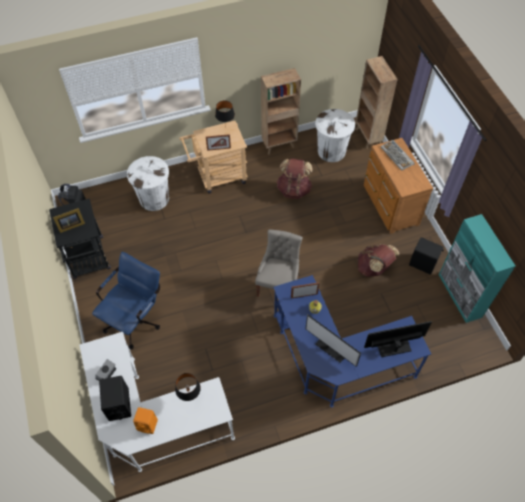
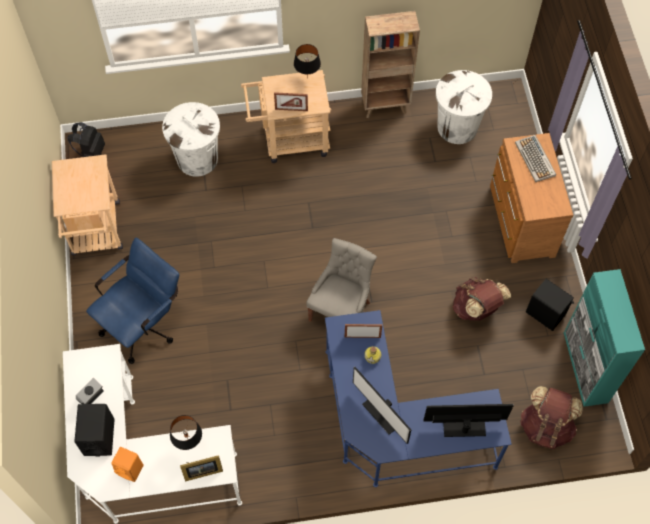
camera: 10 degrees right, 5 degrees up
(70, 225) = (76, 189): picture frame -> picture frame (201, 471)
(89, 261) = (96, 233): black cart -> beige cart
(294, 189) = (391, 176): brown backpack -> brown backpack (546, 427)
(368, 137) = (514, 113): brown bookcase -> none

